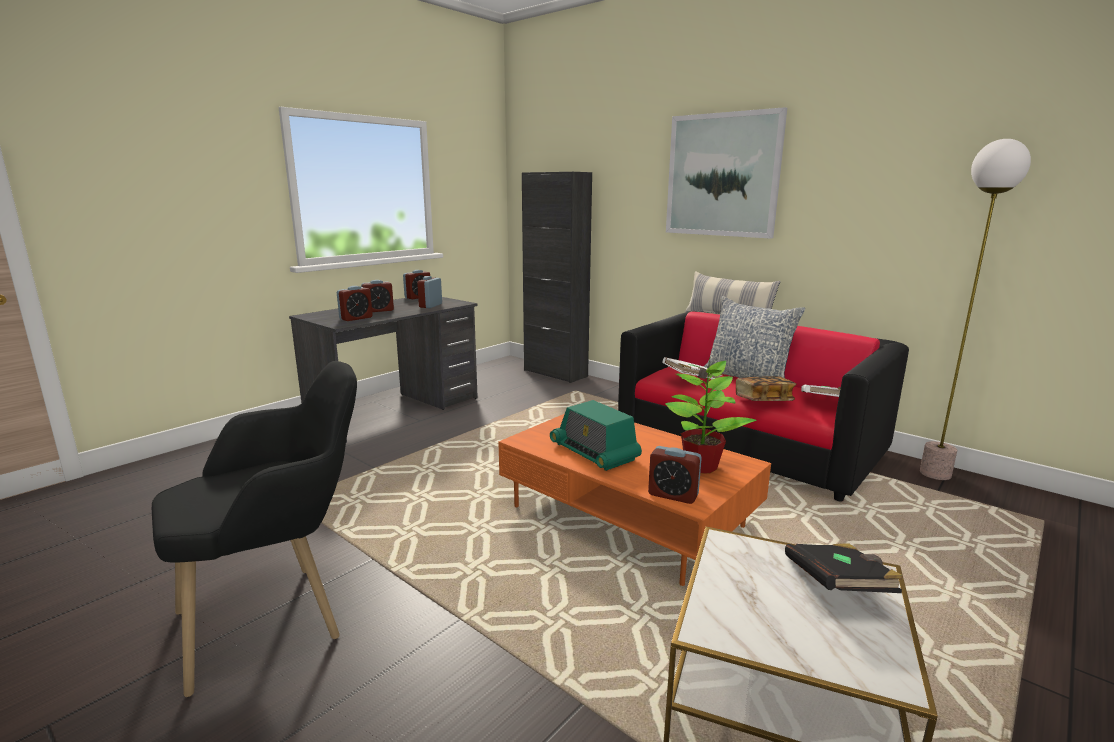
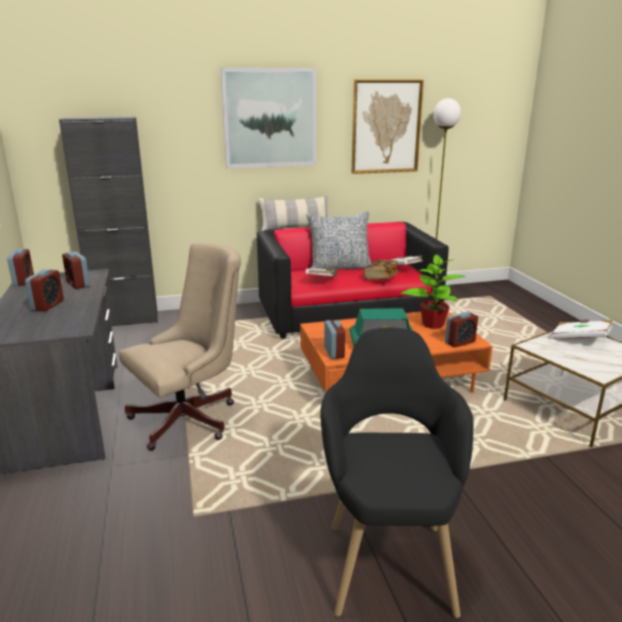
camera: 55 degrees left, 5 degrees up
(356, 318) = (63, 320): alarm clock -> alarm clock (334, 352)
(431, 449) = (191, 418): none -> beige office chair
(838, 585) = (580, 339): black book -> white book
(892, 189) = (386, 127): none -> picture

